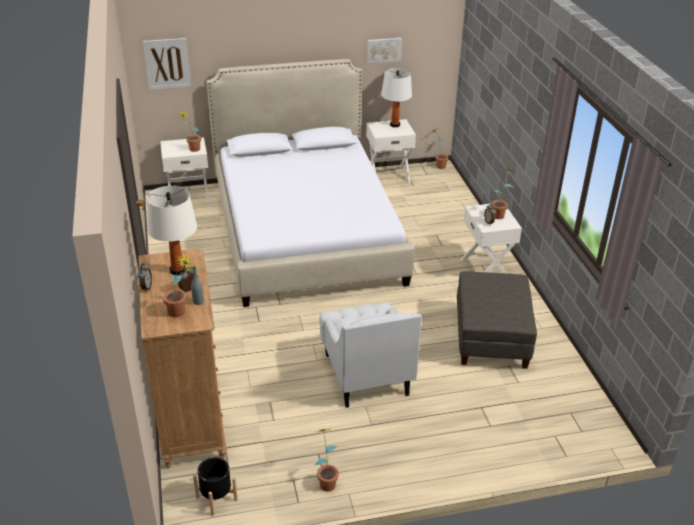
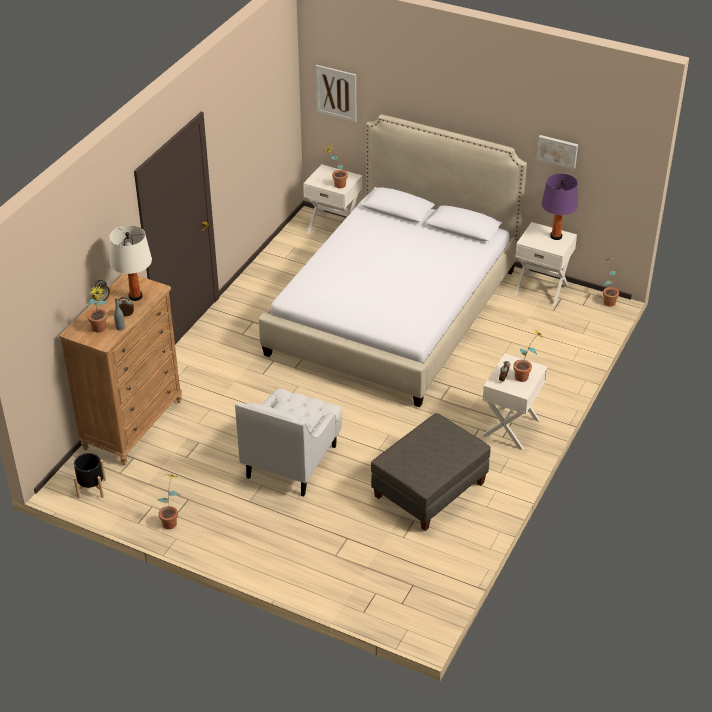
camera: 40 degrees right, 5 degrees up
(395, 125) = (556, 236): white table lamp -> purple table lamp

